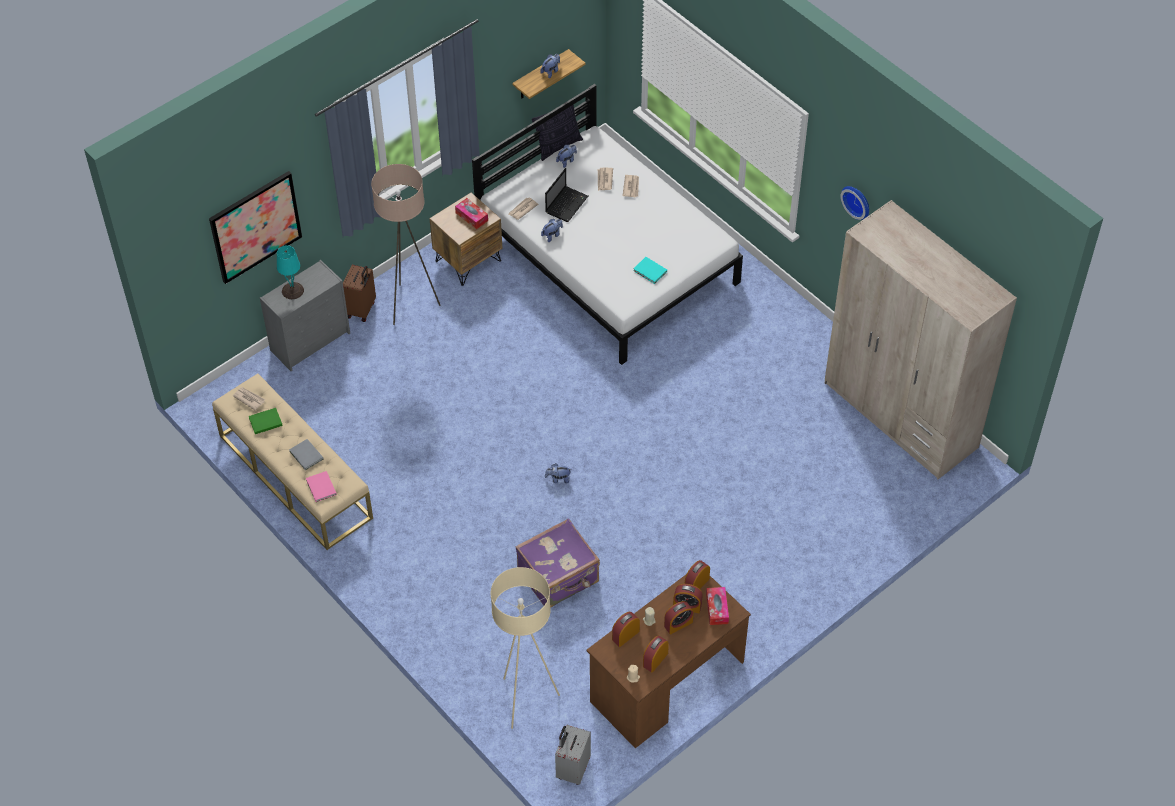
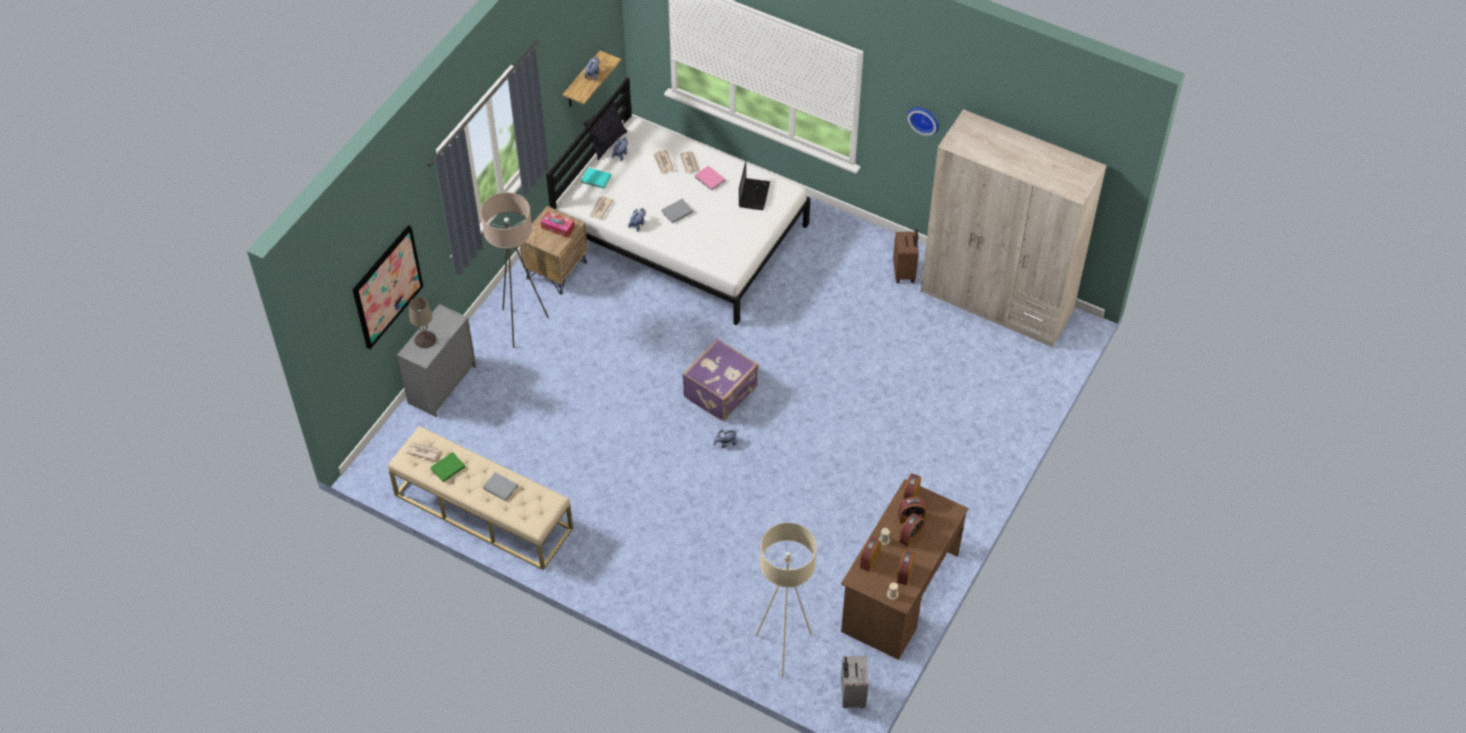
camera: 20 degrees left, 0 degrees up
(293, 291) = (426, 339): turquoise table lamp -> beige table lamp
(321, 488) = (527, 513): pink book -> pink book (710, 179)
(362, 310) = (477, 342): brown suitcase -> brown suitcase (904, 272)
(559, 577) = (765, 530): purple suitcase -> purple suitcase (721, 393)
(567, 204) = (638, 193): laptop -> laptop (754, 194)
(595, 232) = (676, 212): none -> grey book
(650, 272) = (740, 233): turquoise book -> turquoise book (596, 179)
(717, 609) = (938, 512): tissue box -> none

